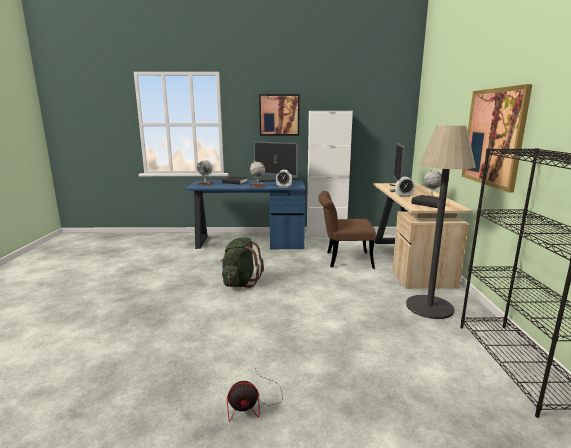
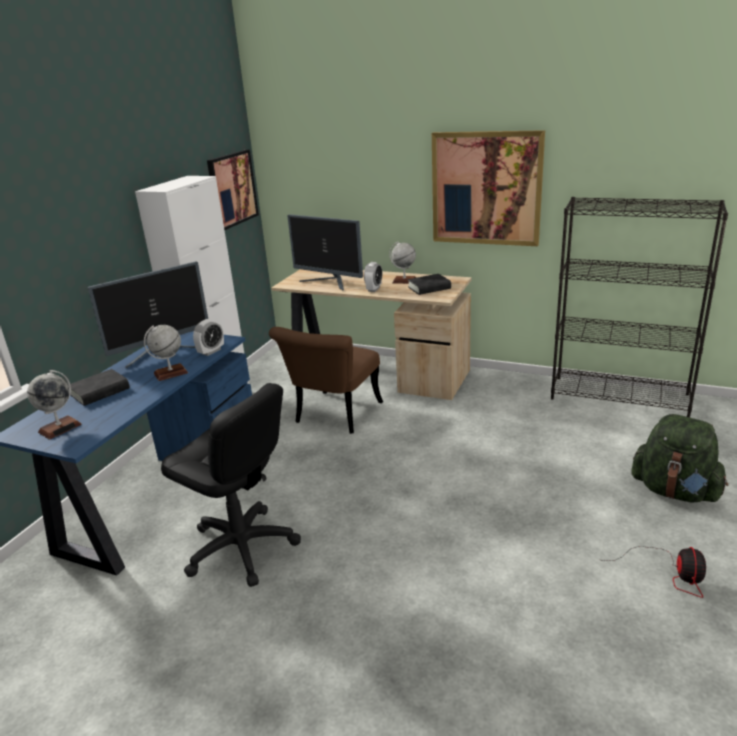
camera: 65 degrees left, 10 degrees up
(220, 264) = (241, 547): none -> black office chair
(240, 282) = (344, 534): green backpack -> green backpack (675, 491)
(279, 115) = (90, 214): picture -> picture (232, 189)
(429, 307) = (503, 401): floor lamp -> none

